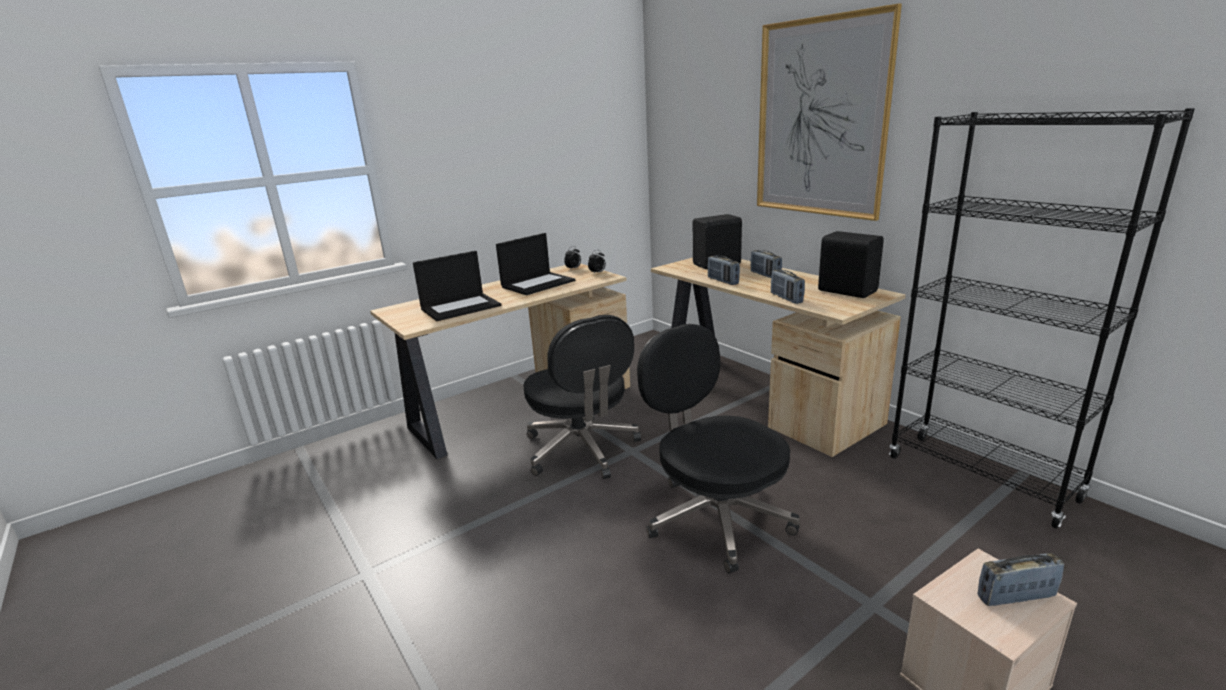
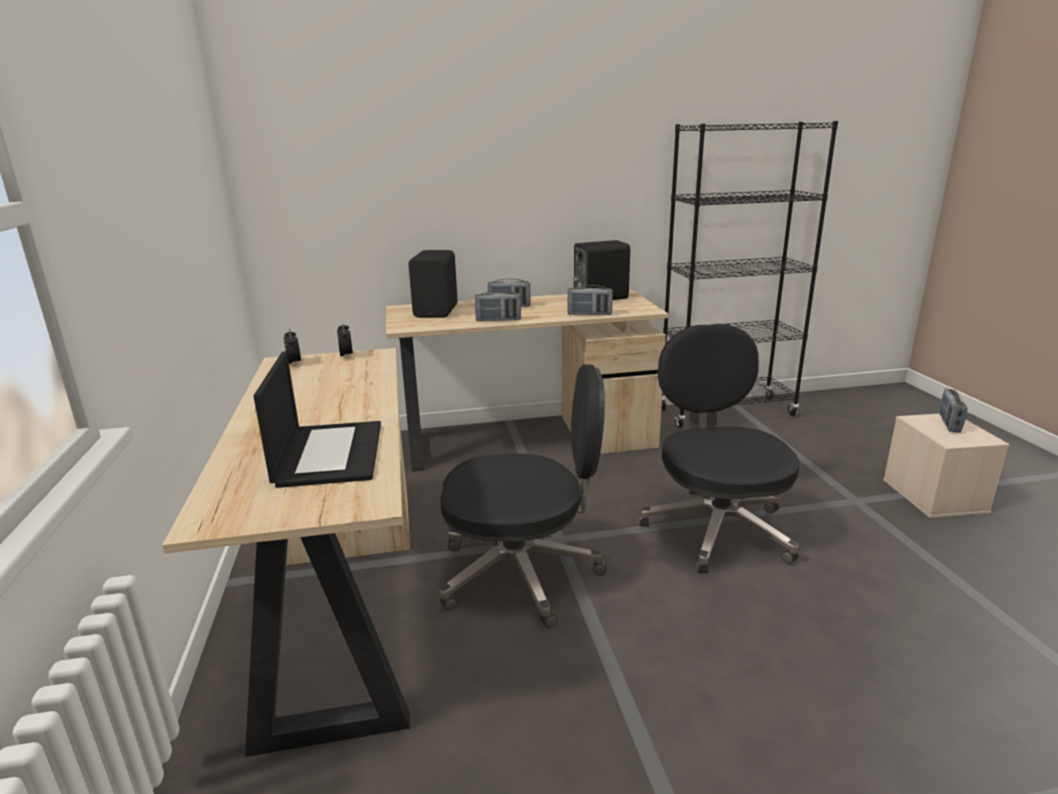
camera: 65 degrees left, 0 degrees up
(538, 283) = (319, 390): laptop -> none
(715, 517) = (716, 528): black office chair -> black office chair turned 90 degrees clockwise
(820, 119) = (525, 132): picture -> none

